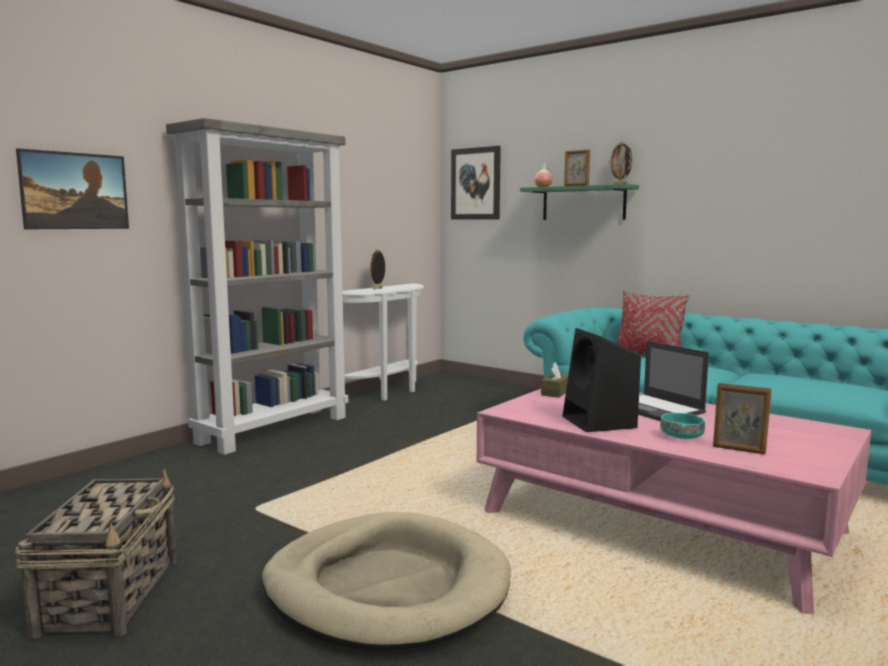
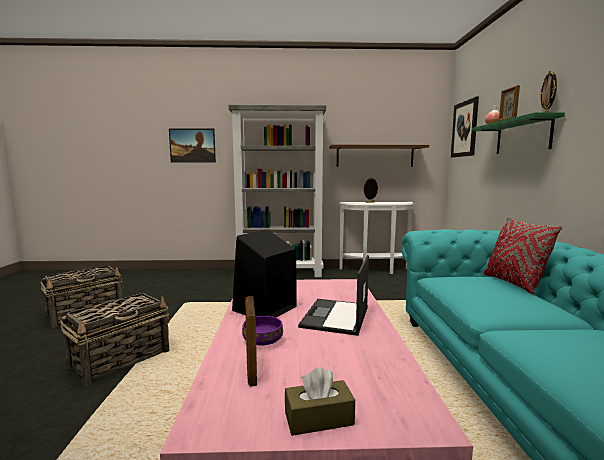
camera: 50 degrees right, 0 degrees up
(369, 217) = (375, 156): none -> brown shelf
(386, 587) = (121, 358): beige dog bed -> basket
(555, 392) = (323, 284): brown tissue box -> brown tissue box (319, 418)
(682, 437) = (263, 341): turquoise bowl -> purple bowl

